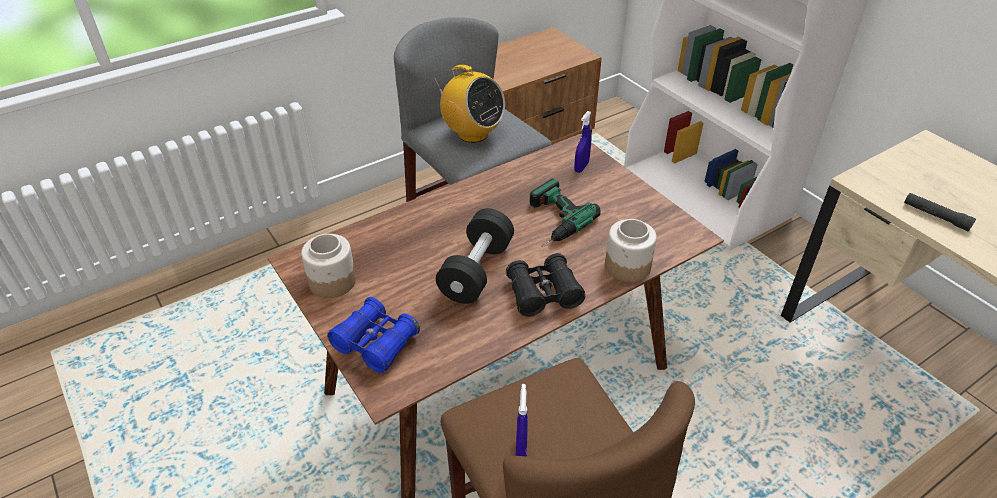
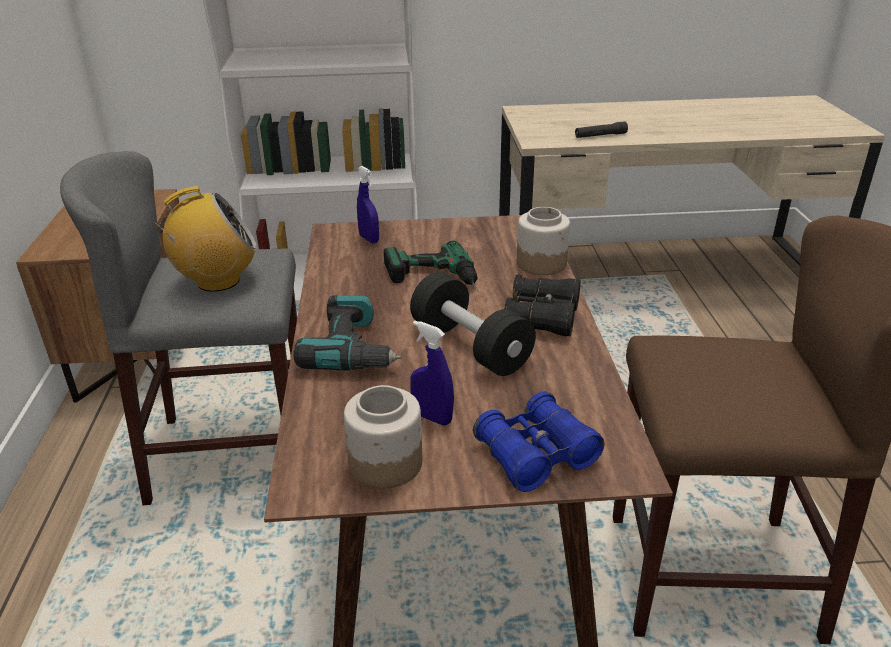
camera: 60 degrees left, 10 degrees down
(434, 221) = (353, 350): none -> power drill
(521, 452) = (756, 401): blue spray bottle -> blue spray bottle (432, 418)

